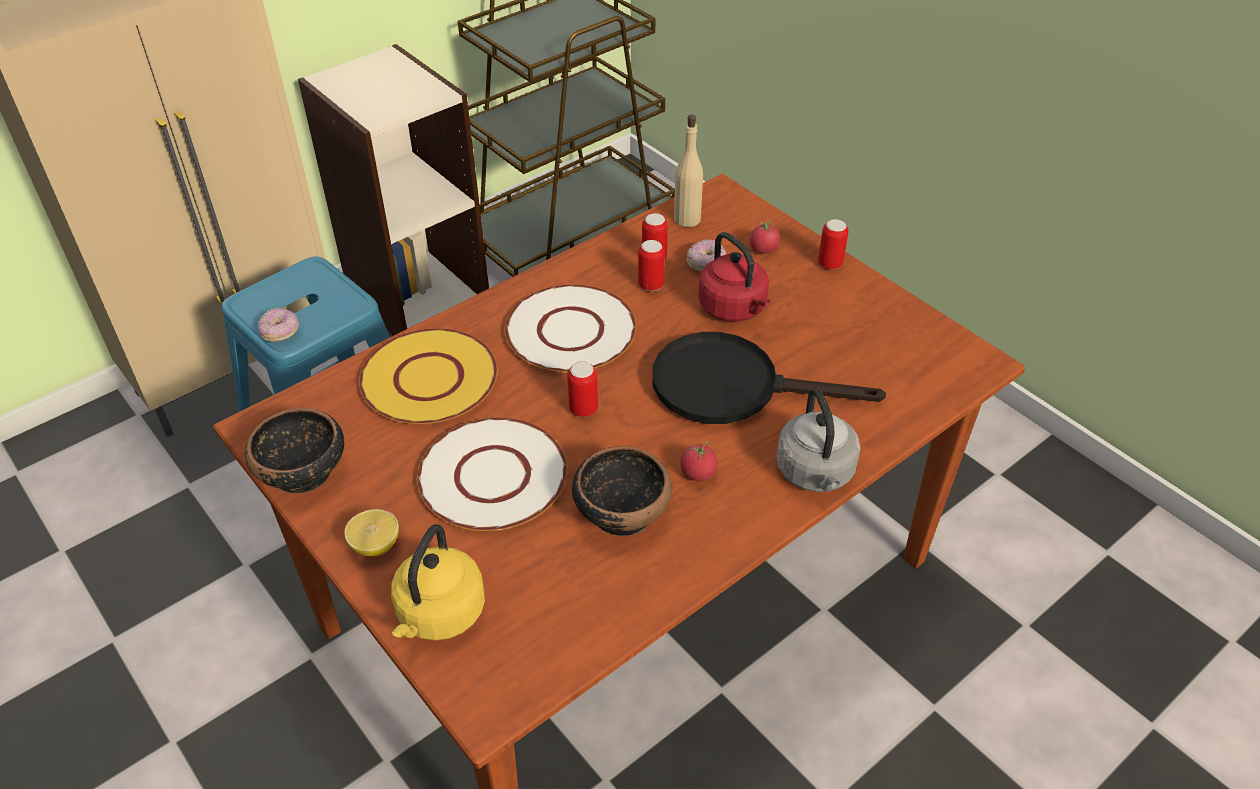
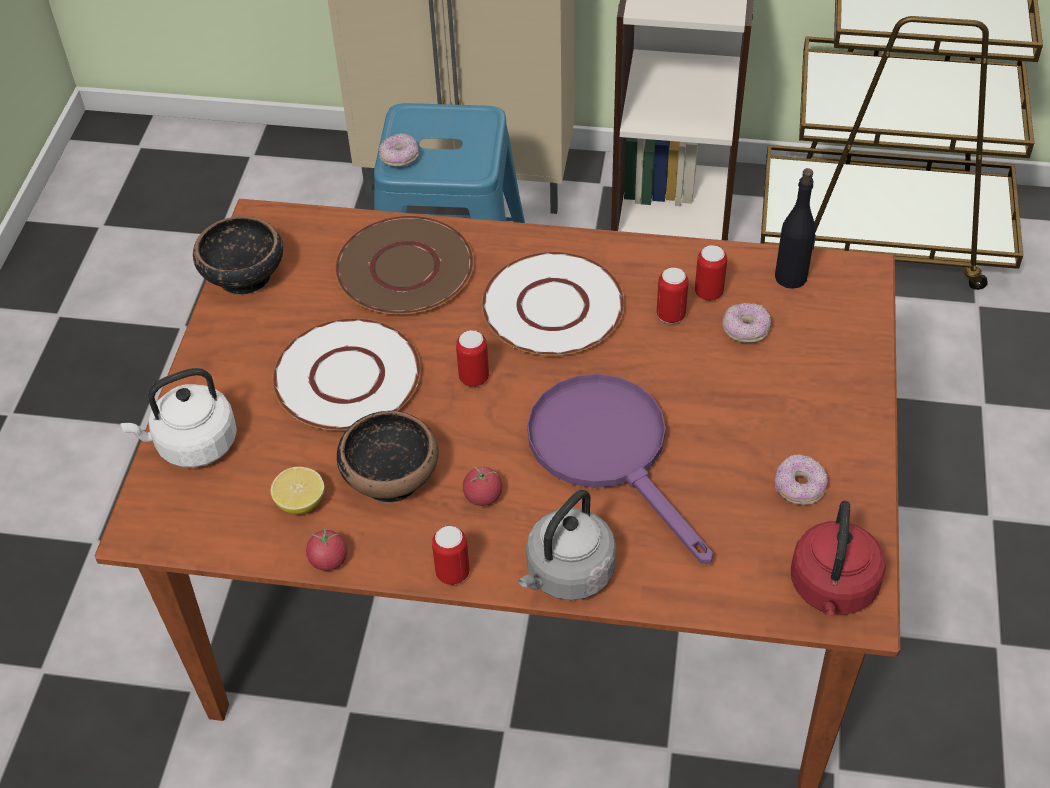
camera: 50 degrees right, 5 degrees up
(375, 545) = (219, 364): lemon -> lemon (300, 502)
(429, 379) = (404, 269): yellow plate -> brown plate
(439, 615) = (192, 445): yellow kettle -> white kettle
(687, 219) = (791, 277): beige bottle -> black bottle
(733, 386) = (609, 452): black frying pan -> purple frying pan
(734, 309) = (709, 389): red kettle -> red kettle (832, 589)
(763, 249) = (818, 355): tomato -> tomato (328, 559)
(830, 264) = (859, 414): can -> can (453, 573)
(859, 324) = (799, 487): none -> donut

